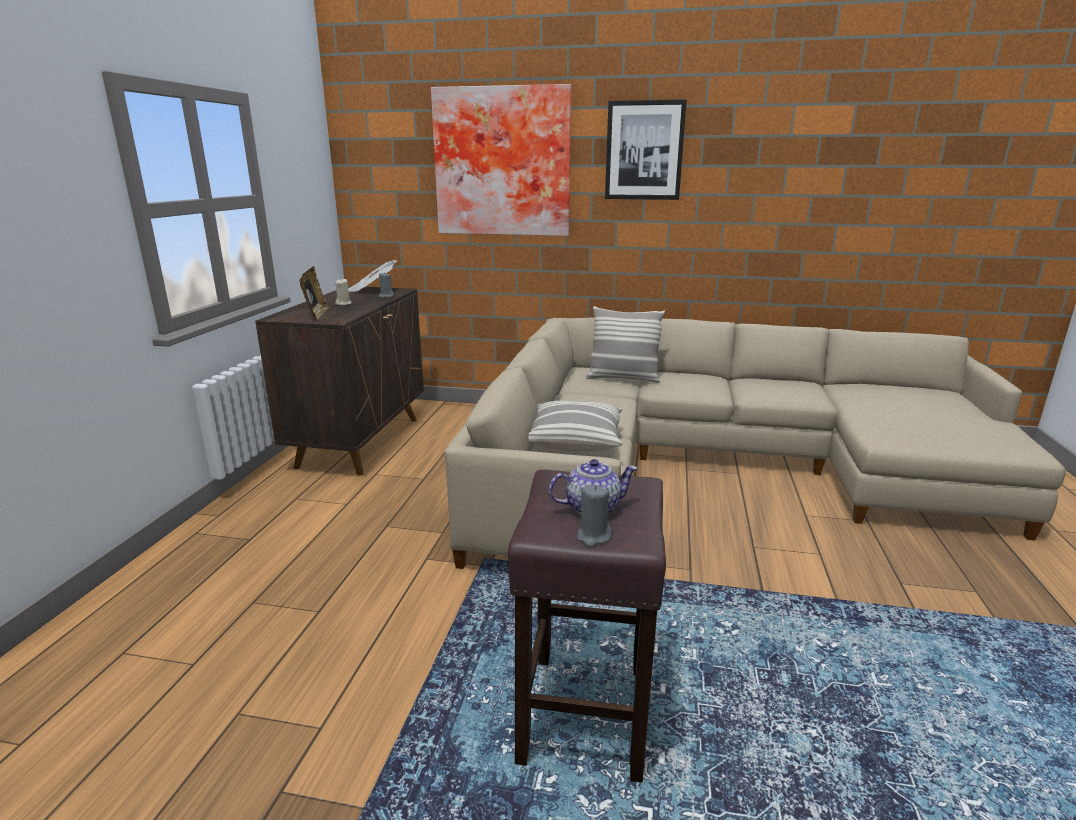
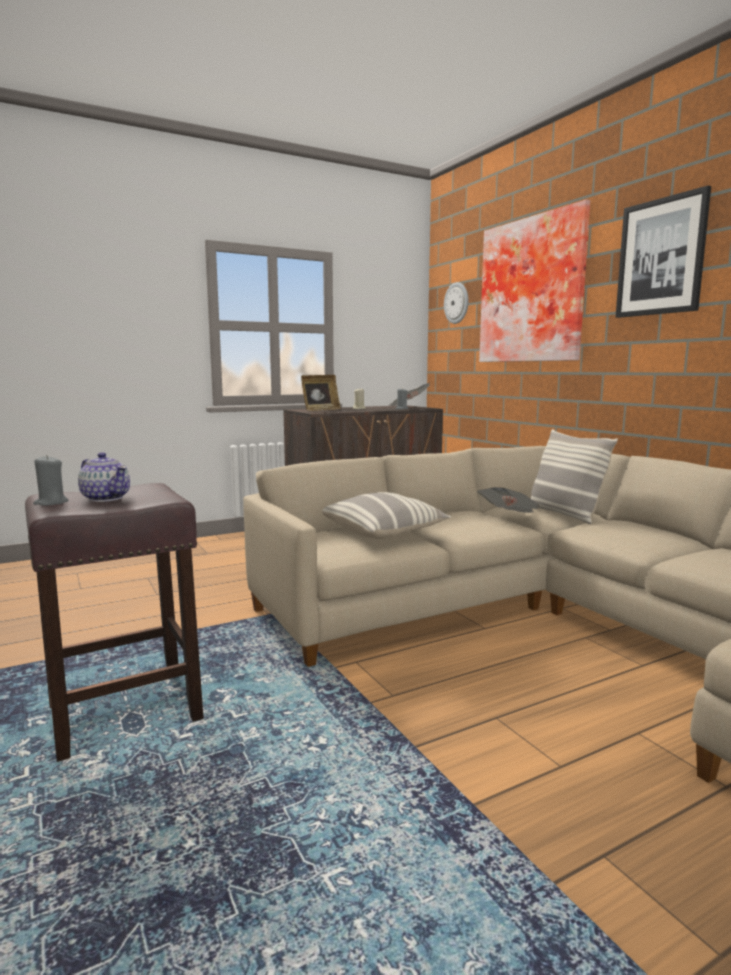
camera: 50 degrees right, 10 degrees down
(386, 163) = (457, 303): none -> wall clock
(602, 393) = (509, 517): none -> newspaper

